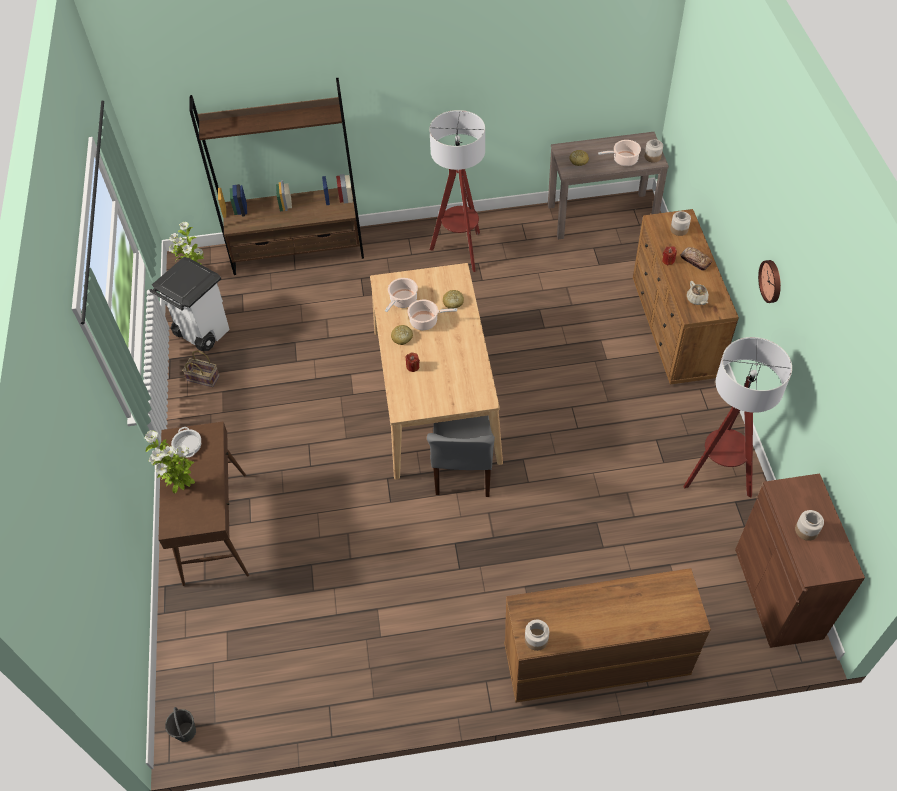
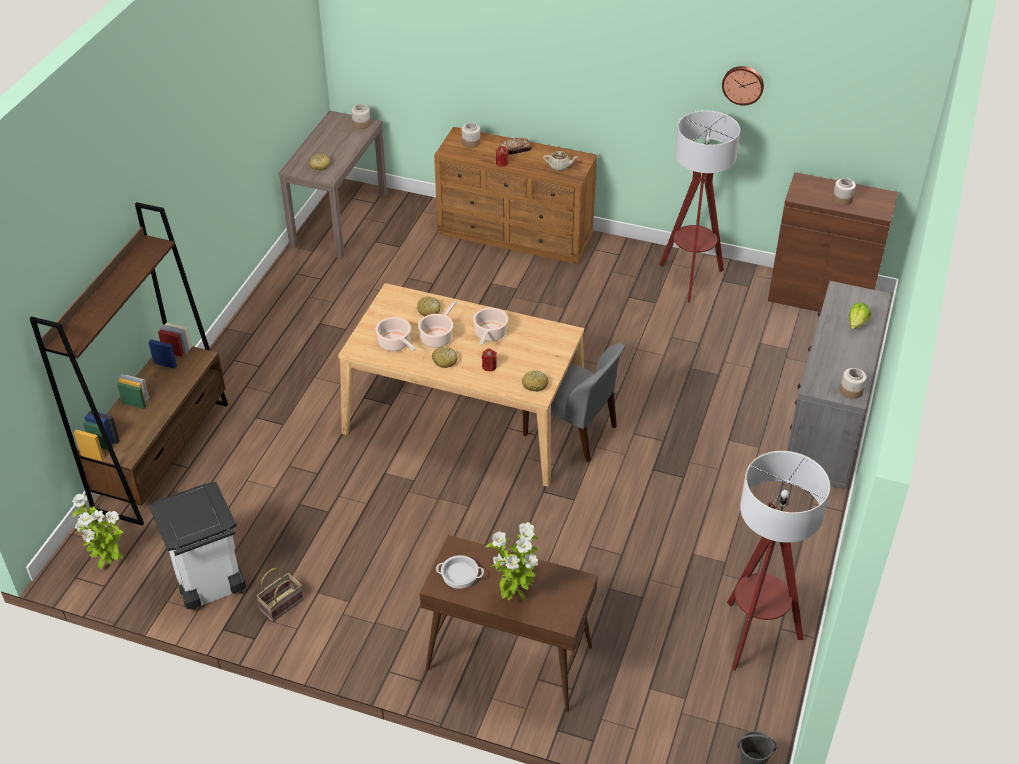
camera: 65 degrees left, 10 degrees down
(409, 404) = (535, 384): none -> bread
(461, 251) = (291, 328): floor lamp -> floor lamp (754, 636)
(594, 660) = (826, 425): brown dresser -> grey dresser
(623, 160) = (347, 140): cooking pot -> cooking pot (490, 334)
(640, 613) = (857, 323): none -> lettuce
(771, 281) = (627, 88): wall clock -> wall clock (743, 84)

